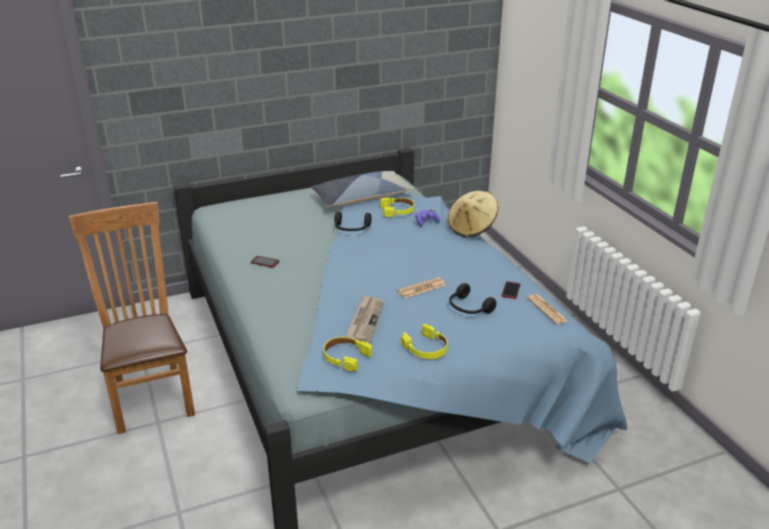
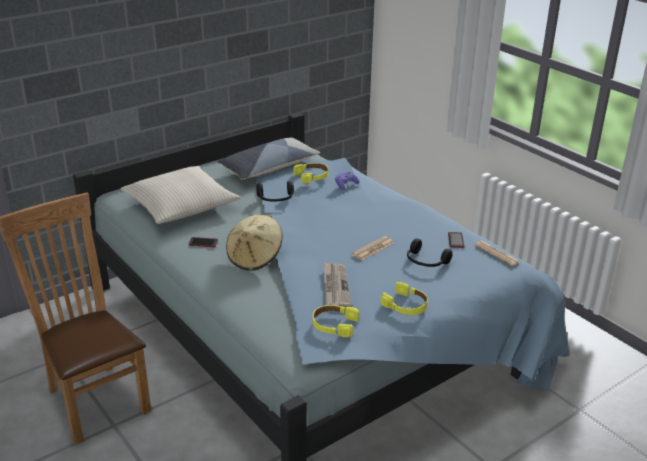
camera: 15 degrees left, 0 degrees up
(262, 225) = (180, 205): none -> beige pillow
(472, 228) = (391, 185): beige hat -> beige hat (255, 258)

